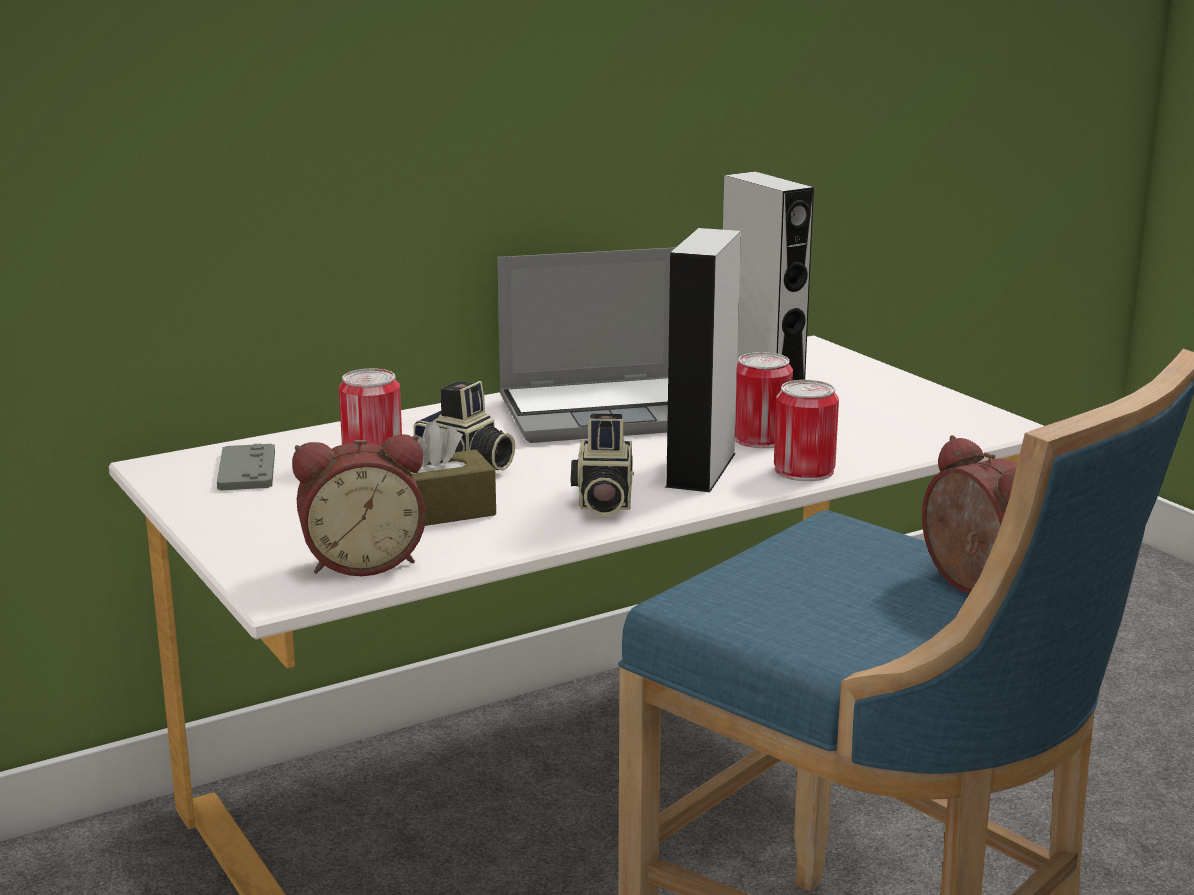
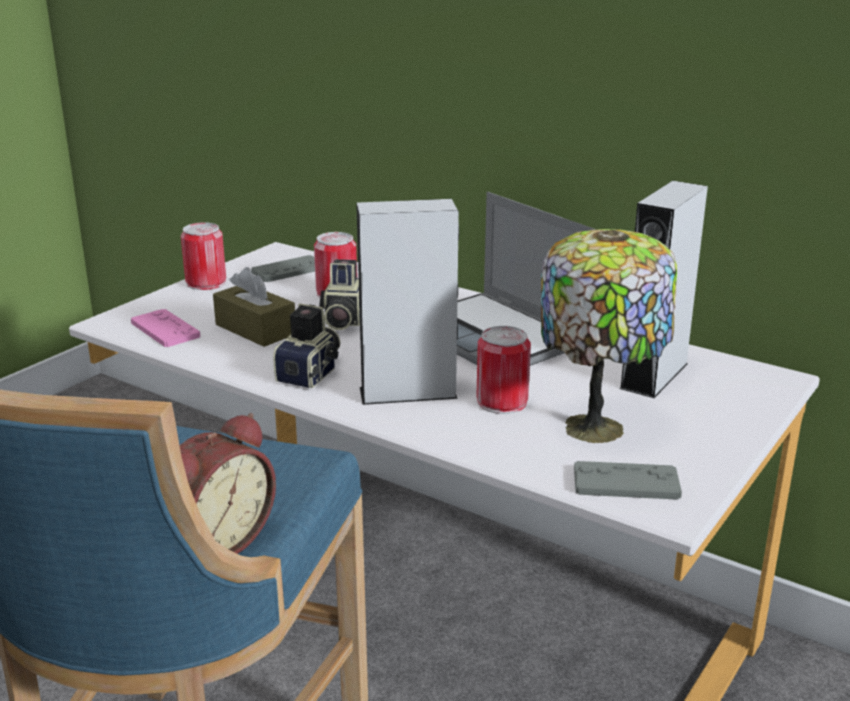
camera: 65 degrees right, 5 degrees up
(362, 562) = (165, 330): alarm clock -> pink game controller
(602, 502) = (312, 373): camera -> camera turned 135 degrees clockwise
(804, 470) = (443, 431): can -> can (206, 282)
(845, 417) = (598, 427): none -> table lamp
(953, 429) = (626, 483): none -> grey game controller

